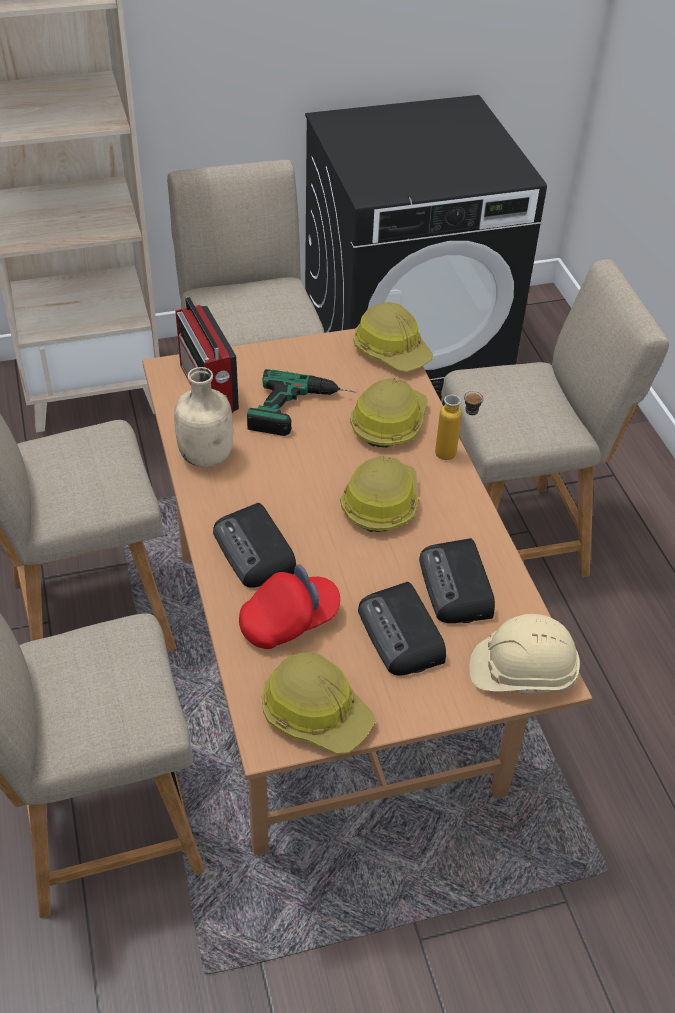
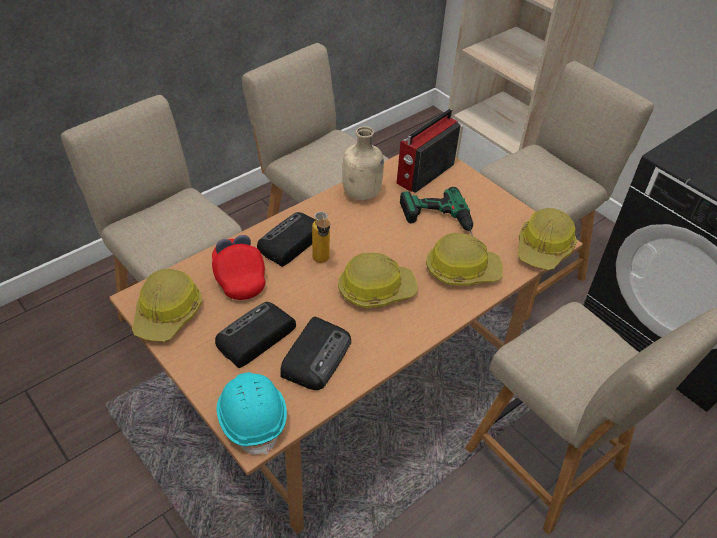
camera: 65 degrees right, 0 degrees up
(289, 622) = (239, 277): red cap -> red cap turned 150 degrees counterclockwise
(454, 455) = (455, 316): bottle -> bottle (322, 262)
(457, 587) = (316, 356): radio -> radio turned 150 degrees clockwise
(522, 671) = (252, 418): beige hard hat -> turquoise hard hat

